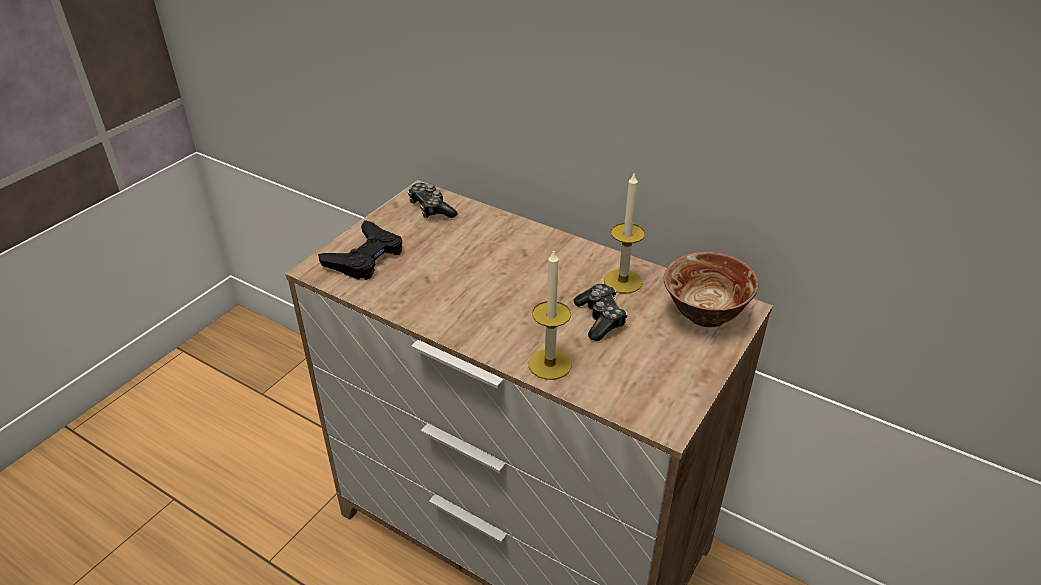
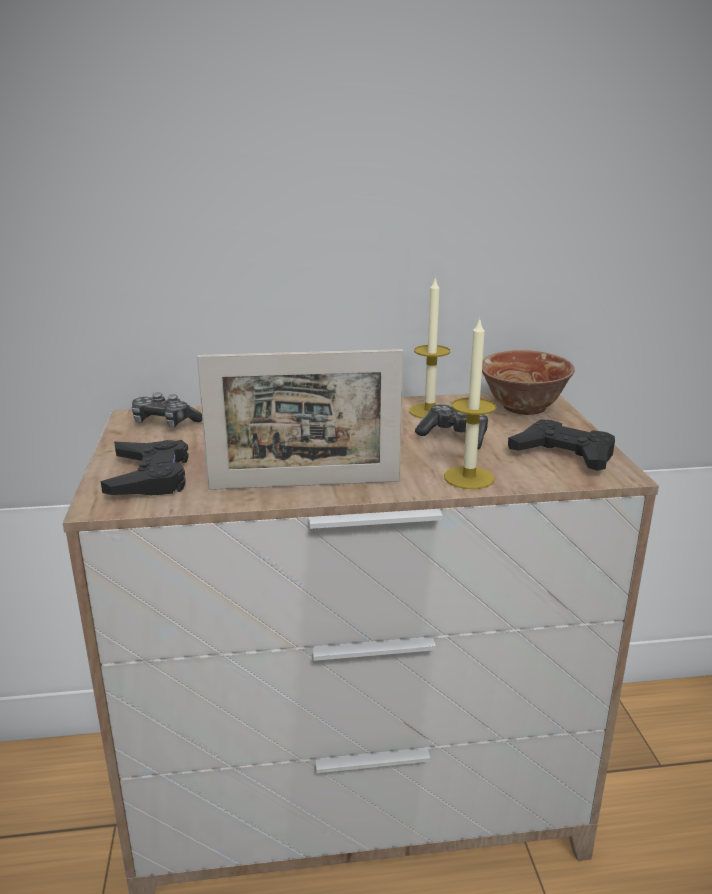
camera: 40 degrees left, 15 degrees down
(439, 312) = (305, 485): none -> picture frame
(656, 381) = (564, 454): none -> black game controller

